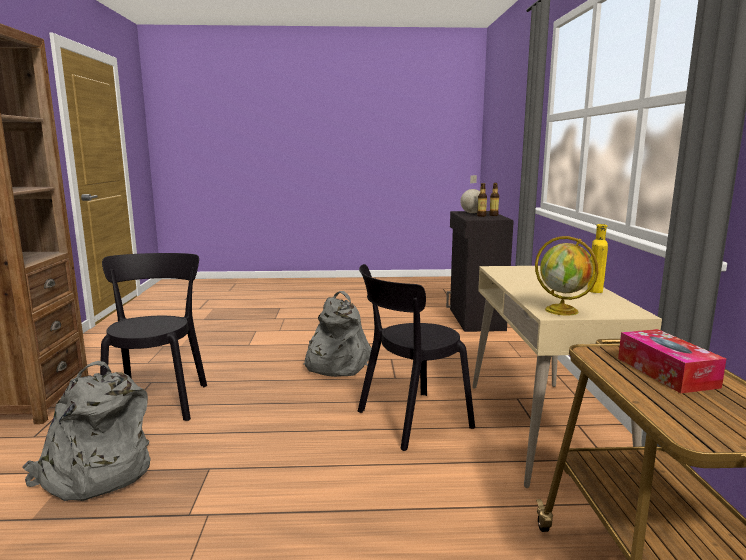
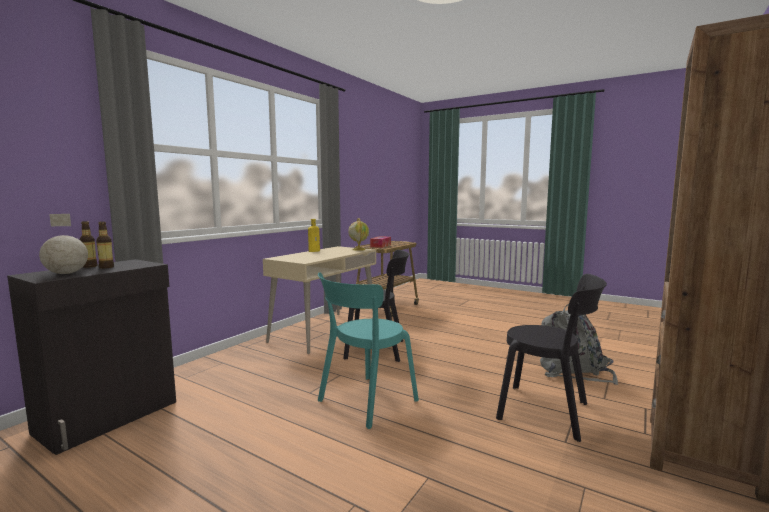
camera: 145 degrees left, 5 degrees down
(158, 401) = (548, 412): black chair -> black chair turned 90 degrees counterclockwise
(335, 364) = (364, 402): grey backpack -> turquoise chair

